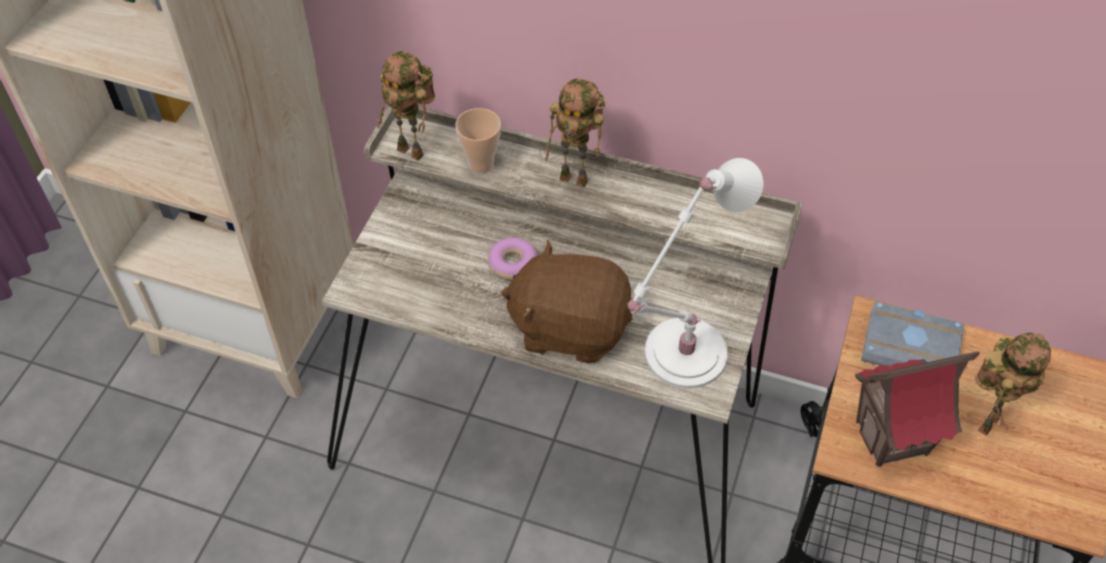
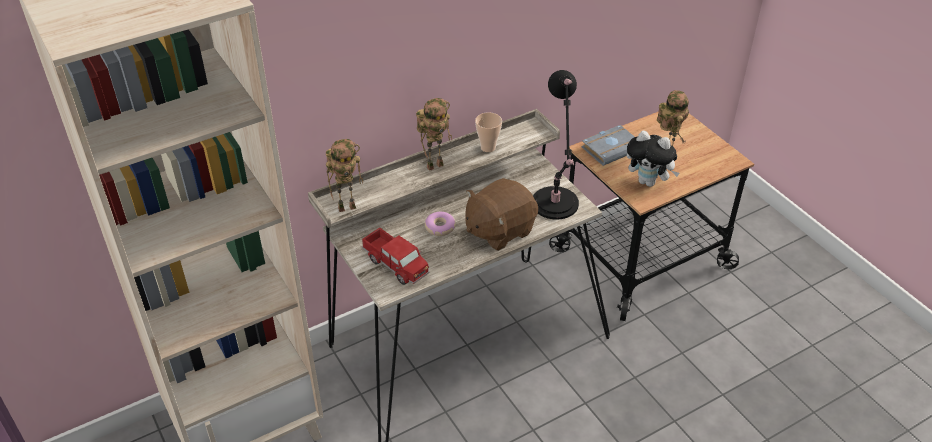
camera: 50 degrees left, 10 degrees down
(406, 266) = (396, 264): none -> toy truck
(481, 164) = (386, 189): cup -> cup (488, 147)
(680, 357) = (555, 206): white table lamp -> black table lamp
(892, 438) = (649, 182): toy house -> plush toy

